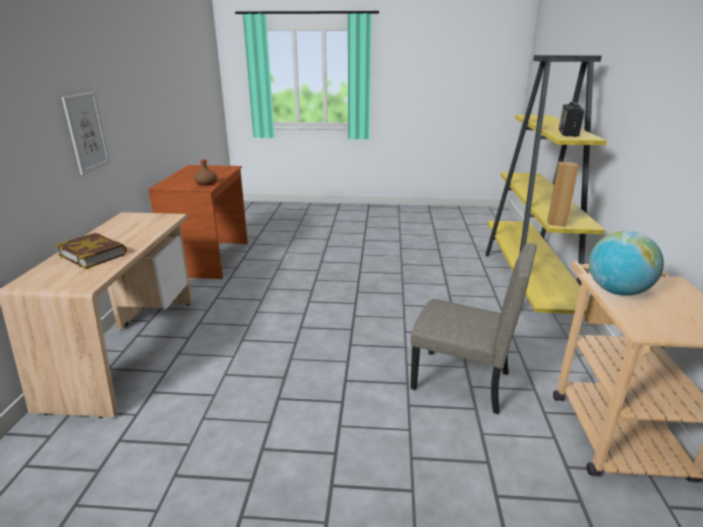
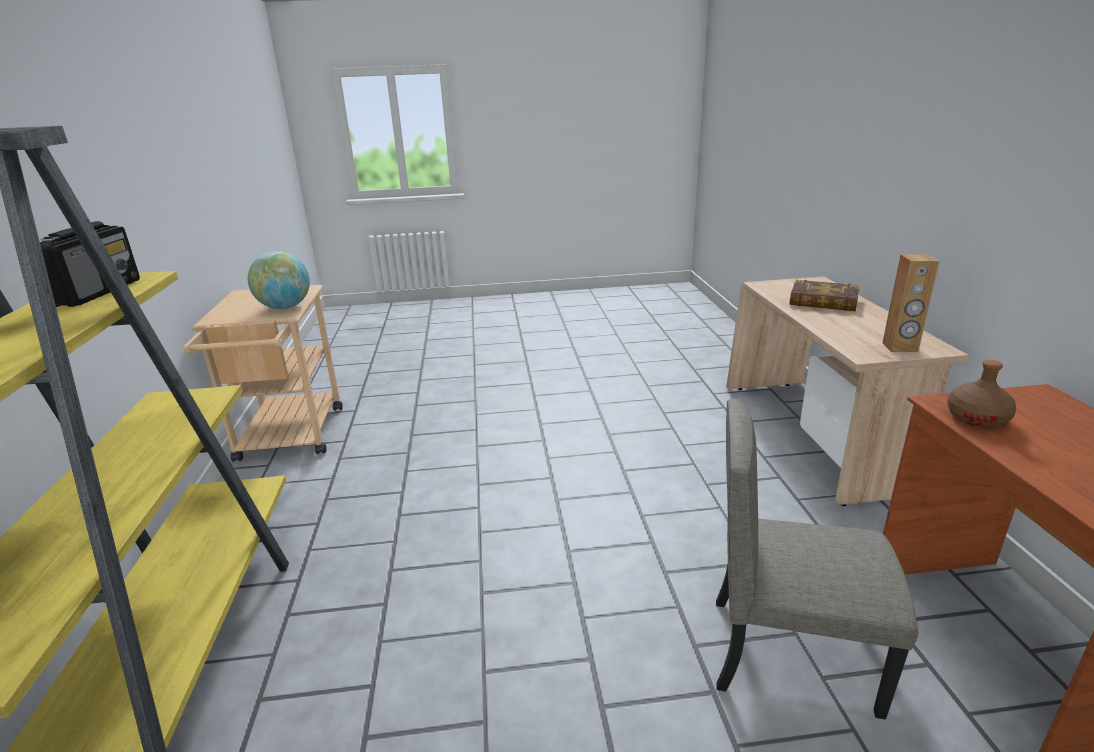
camera: 170 degrees right, 0 degrees up
(86, 133) = (983, 203): picture -> none
(460, 381) = (417, 455): beige chair -> beige chair (791, 652)
(556, 223) = (211, 396): brown speaker -> brown speaker (900, 347)

